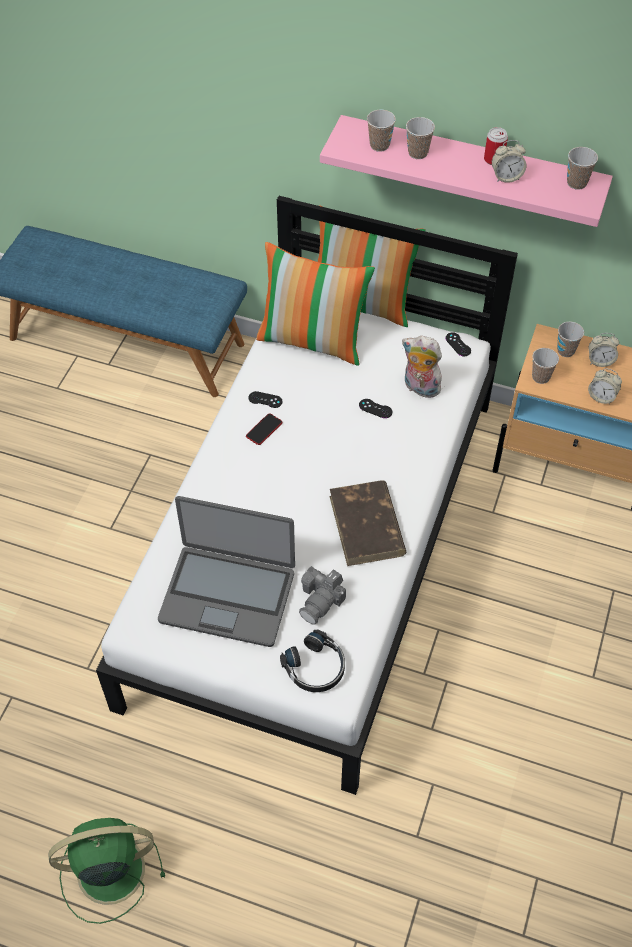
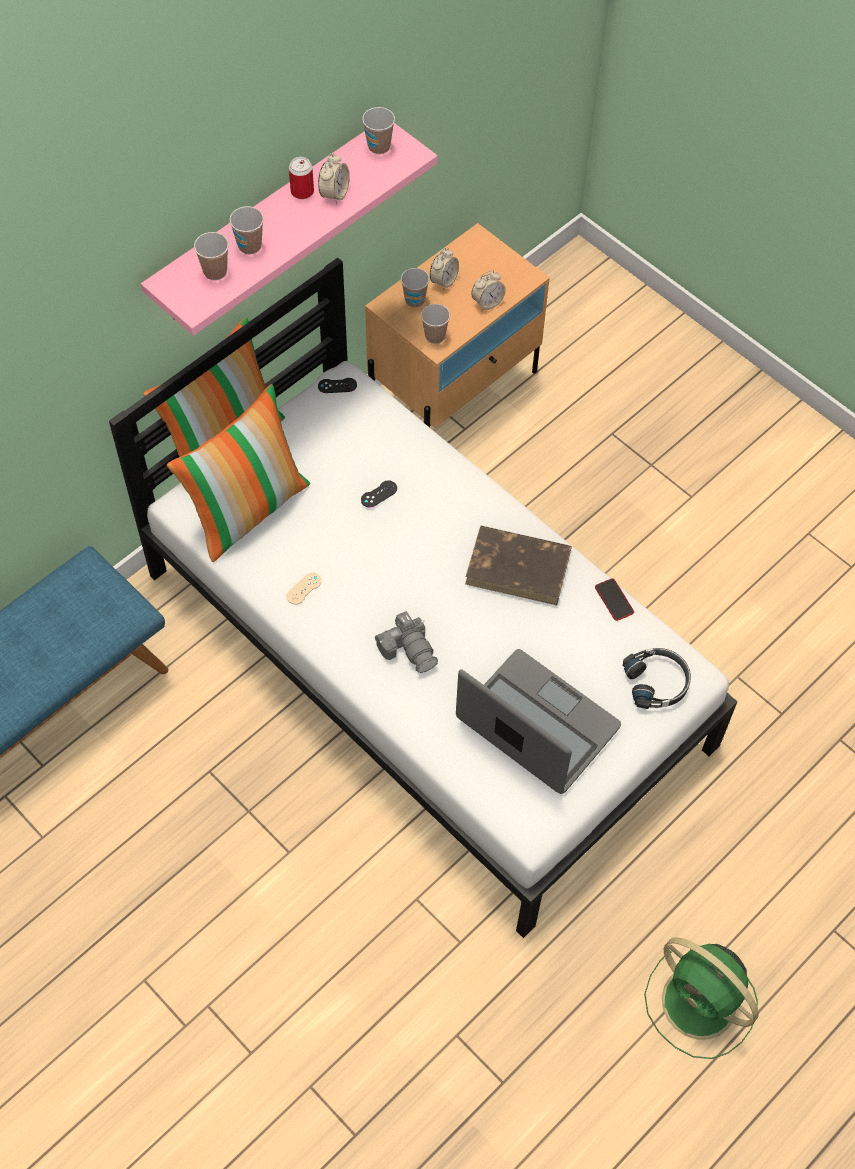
camera: 65 degrees left, 5 degrees up
(107, 871) = (701, 1004): green fan -> green fan turned 60 degrees counterclockwise
(228, 595) = (536, 725): laptop -> laptop turned 90 degrees counterclockwise
(264, 429) = (344, 606): phone -> phone (614, 600)
(265, 400) = (304, 588): black game controller -> beige game controller
(321, 600) = (584, 645): camera -> camera (409, 649)
(419, 388) = (375, 444): plush toy -> none

